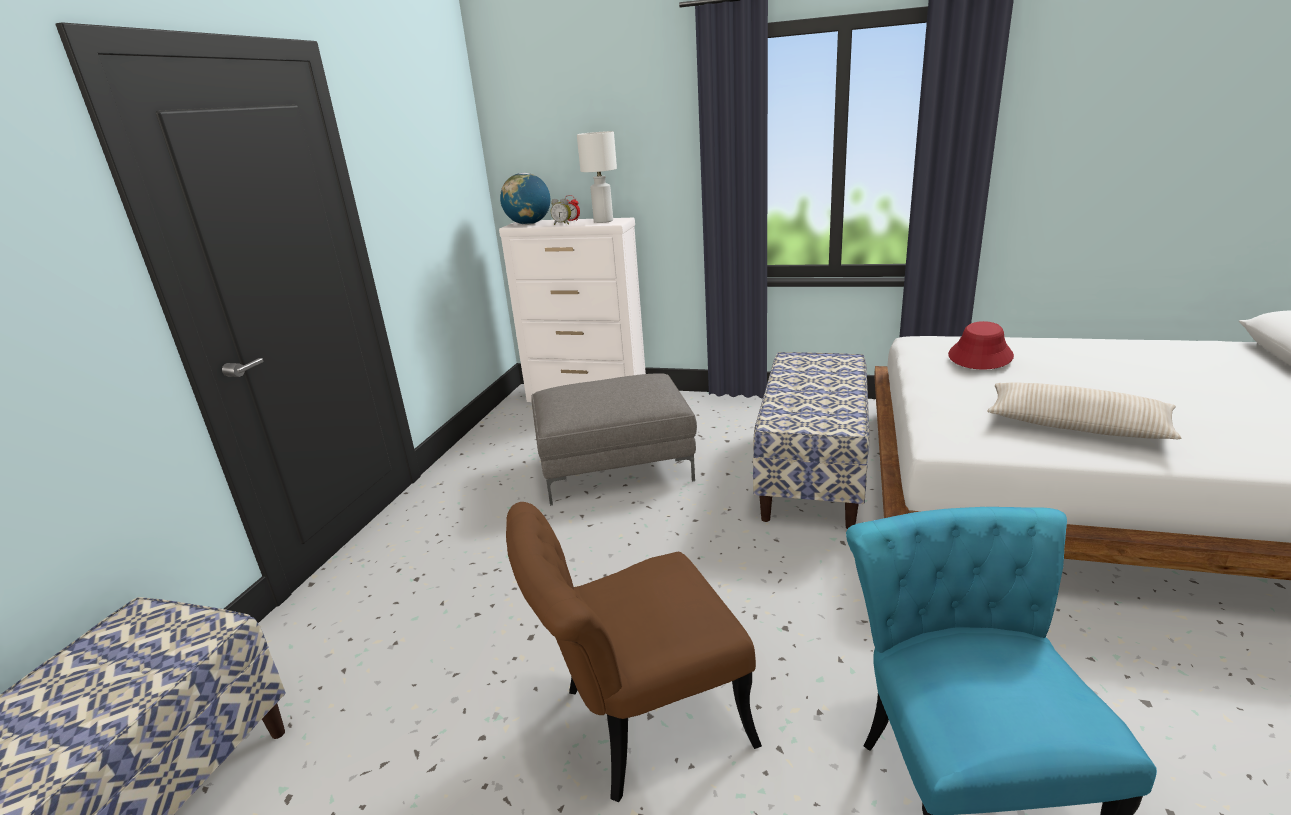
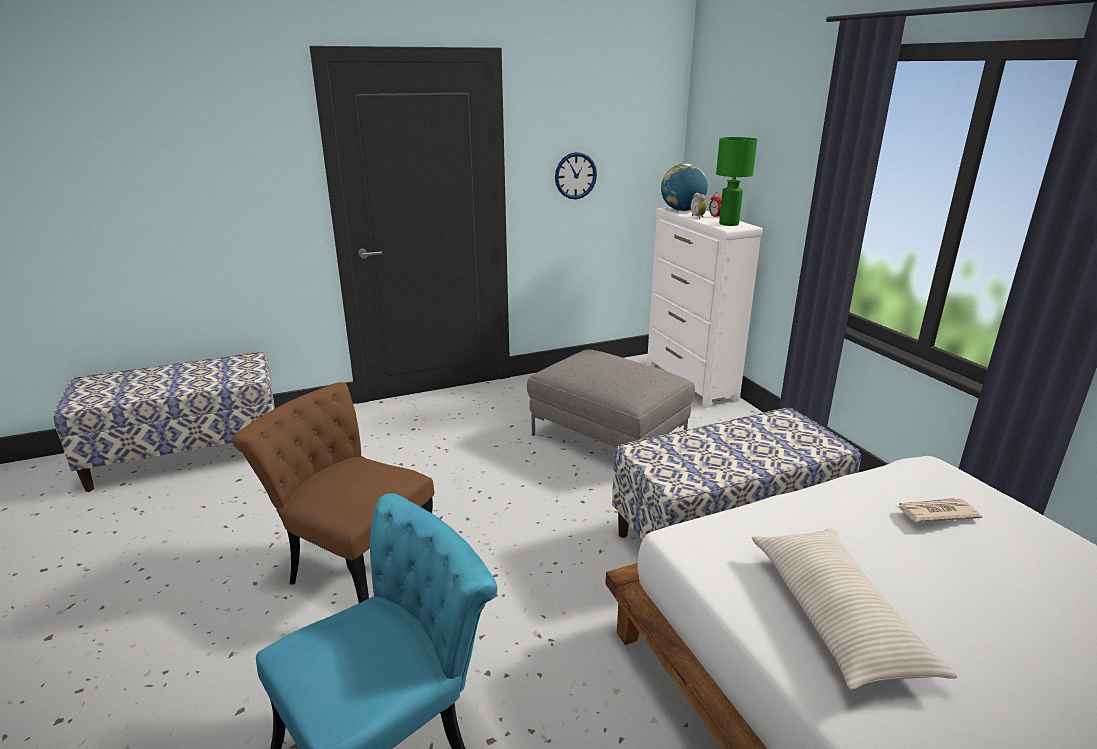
camera: 50 degrees right, 0 degrees up
(418, 206) = (575, 175): none -> wall clock
(604, 221) = (729, 224): white table lamp -> green table lamp
(980, 356) = (935, 512): red hat -> newspaper

